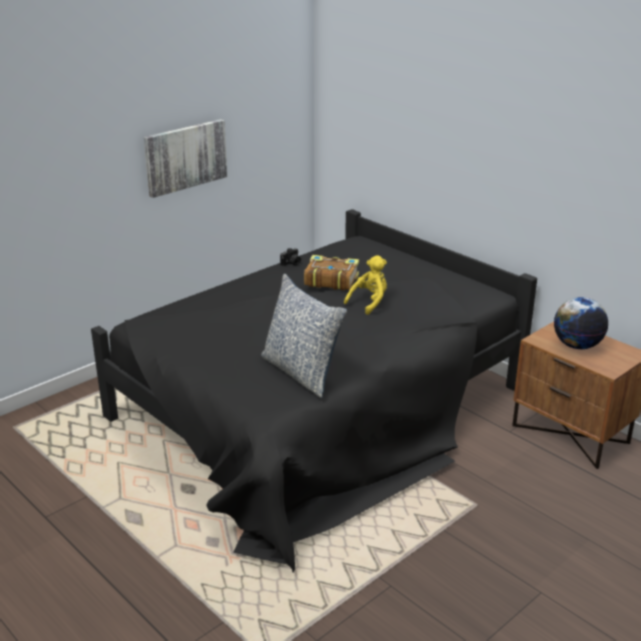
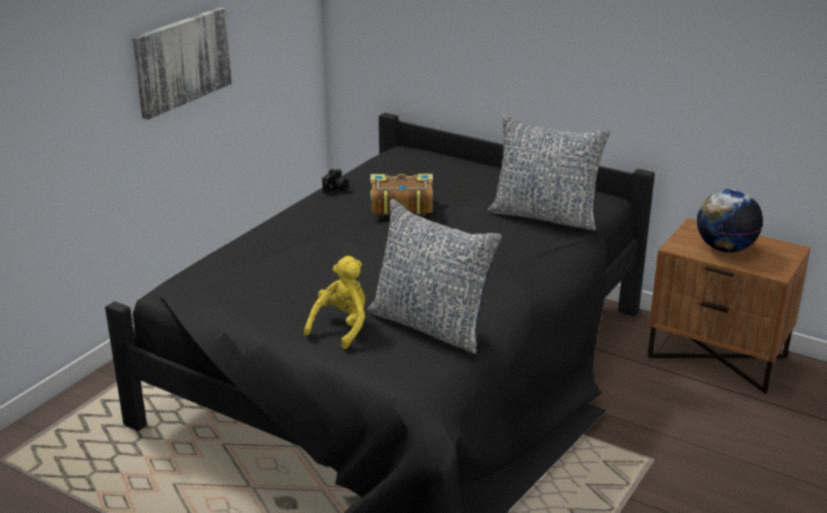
camera: 15 degrees left, 0 degrees up
(369, 302) = (463, 226): yellow plush toy -> yellow plush toy (342, 327)
(437, 302) = (545, 216): none -> pillow

